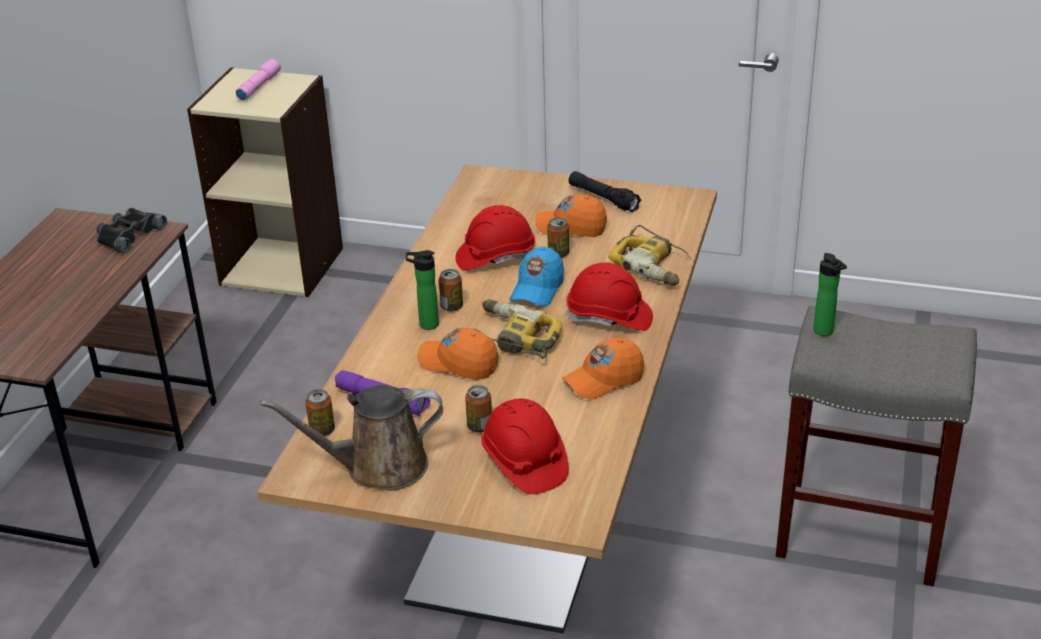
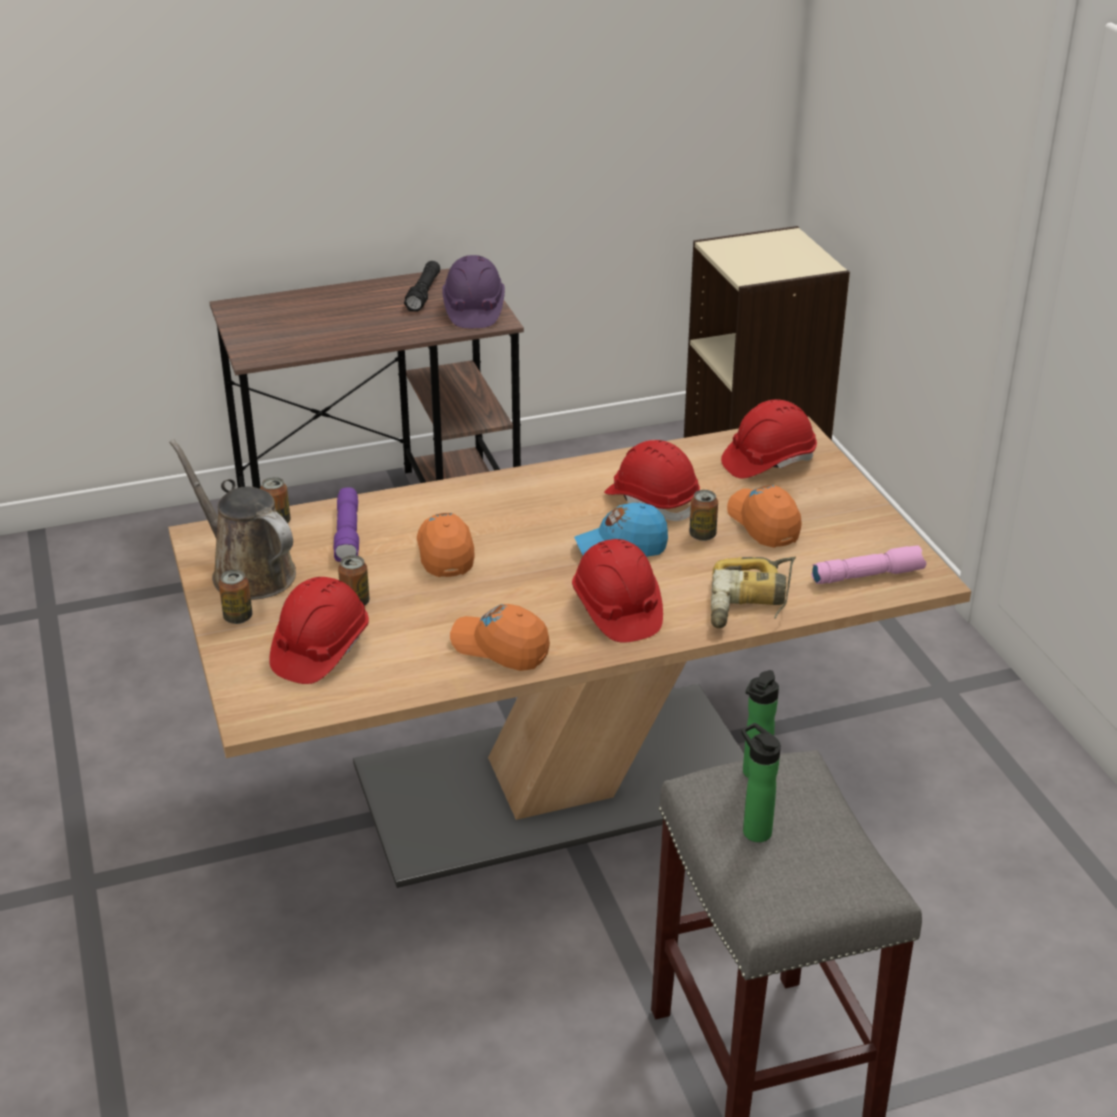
camera: 55 degrees right, 0 degrees up
(128, 235) = (473, 311): black binoculars -> purple hard hat
(258, 86) = (781, 252): pink flashlight -> pink flashlight (867, 575)
(425, 324) = (491, 509): bottle -> bottle (753, 830)
(452, 307) = (536, 511): can -> can (238, 617)
(501, 198) = (768, 461): none -> red hard hat
(514, 338) = (519, 566): power drill -> none
(603, 198) = (848, 522): black flashlight -> black flashlight (423, 294)

